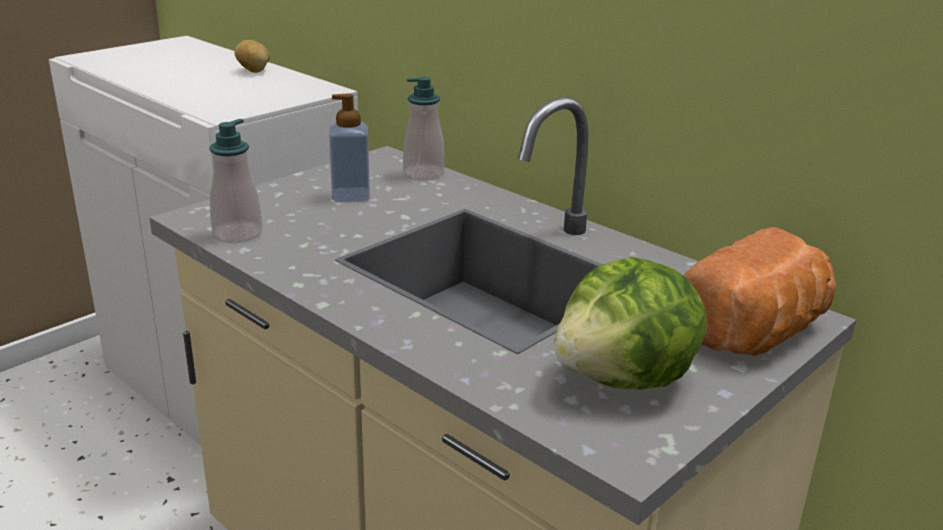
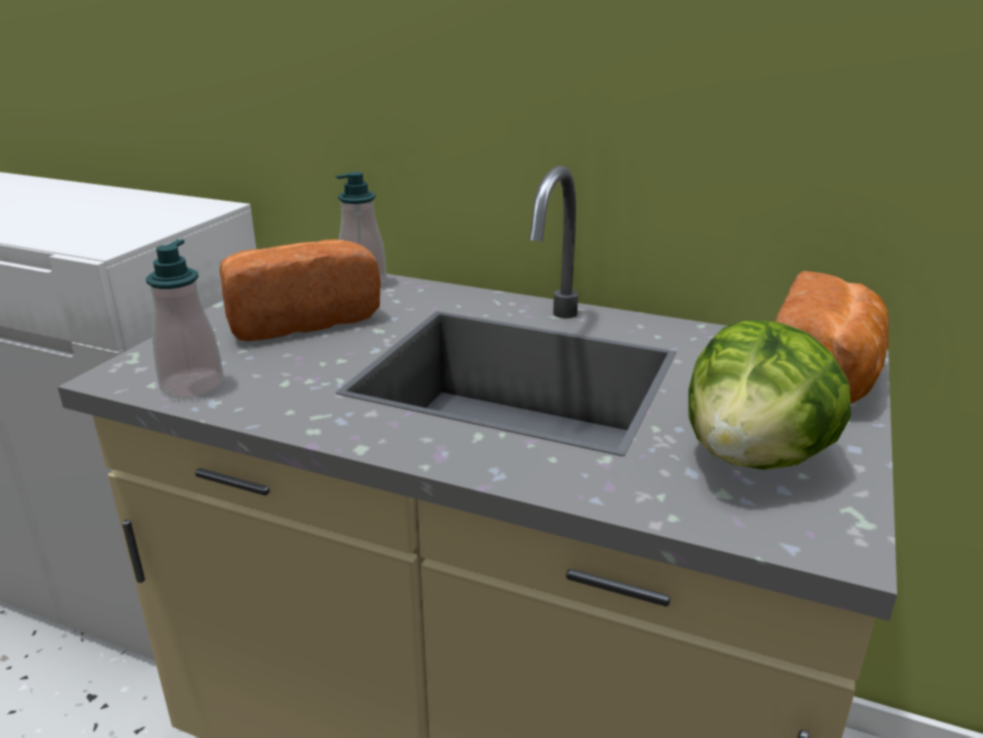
camera: 20 degrees left, 0 degrees up
(254, 71) = (109, 198): potato -> none
(351, 196) = (300, 319): soap dispenser -> bread

